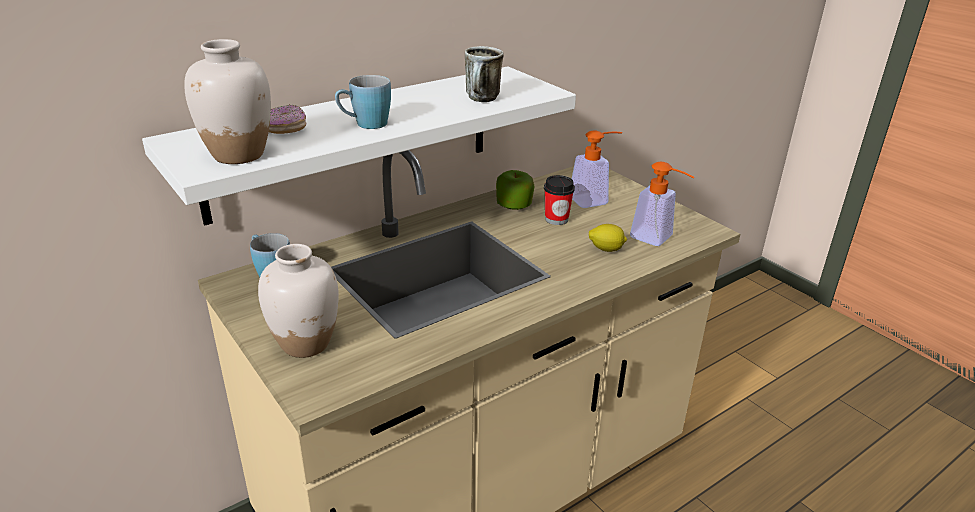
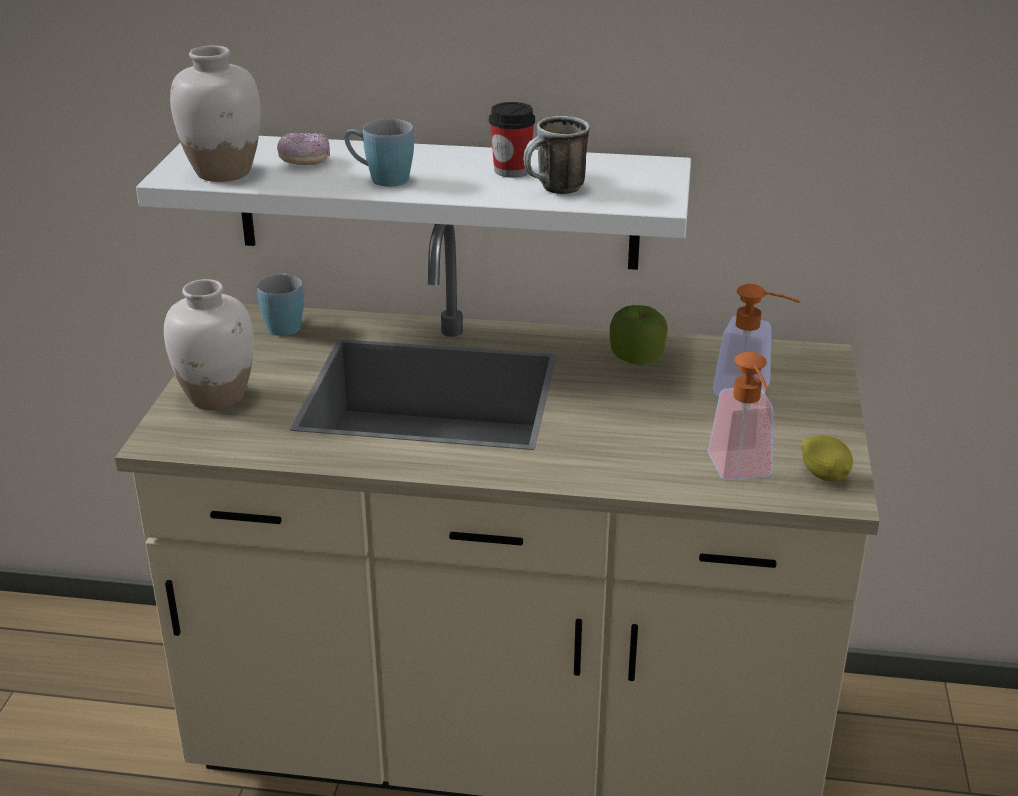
camera: 45 degrees right, 0 degrees up
(556, 219) = (658, 394): cup -> cup (512, 170)
(606, 249) = (652, 453): lemon -> lemon (824, 476)

